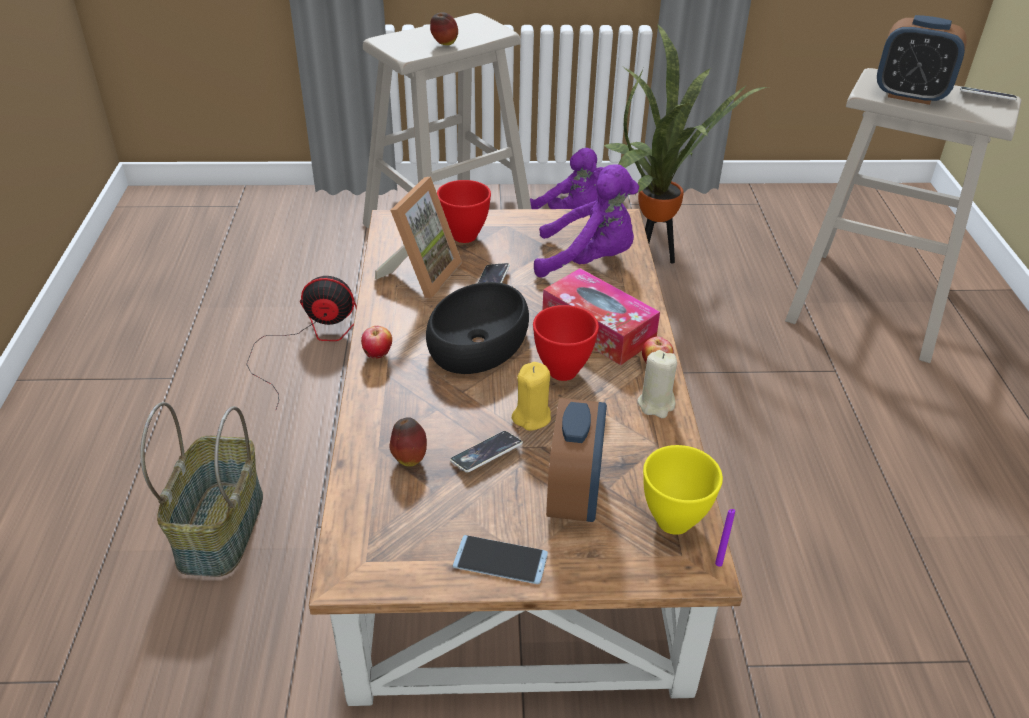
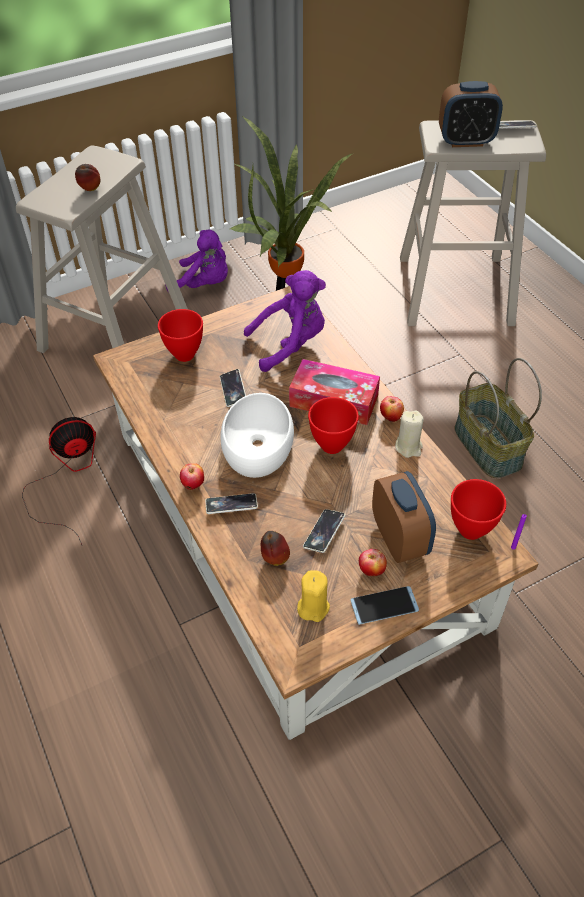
camera: 25 degrees left, 10 degrees up
(219, 528) = (106, 658): basket -> basket (486, 446)
(403, 389) = (231, 505): none -> phone
(421, 275) = (175, 402): picture frame -> none
(477, 341) = (256, 444): black bowl -> white bowl
(512, 517) = (371, 571): none -> apple
(532, 417) = (335, 490): yellow candle -> yellow candle (313, 607)
(672, 520) = (469, 529): yellow bowl -> red bowl

